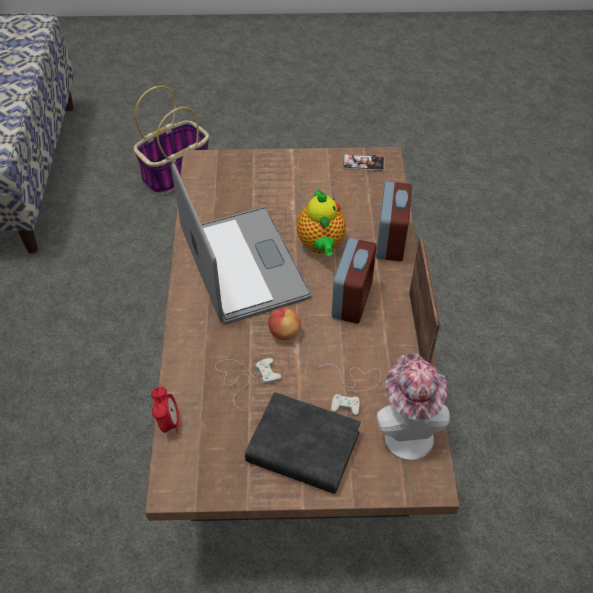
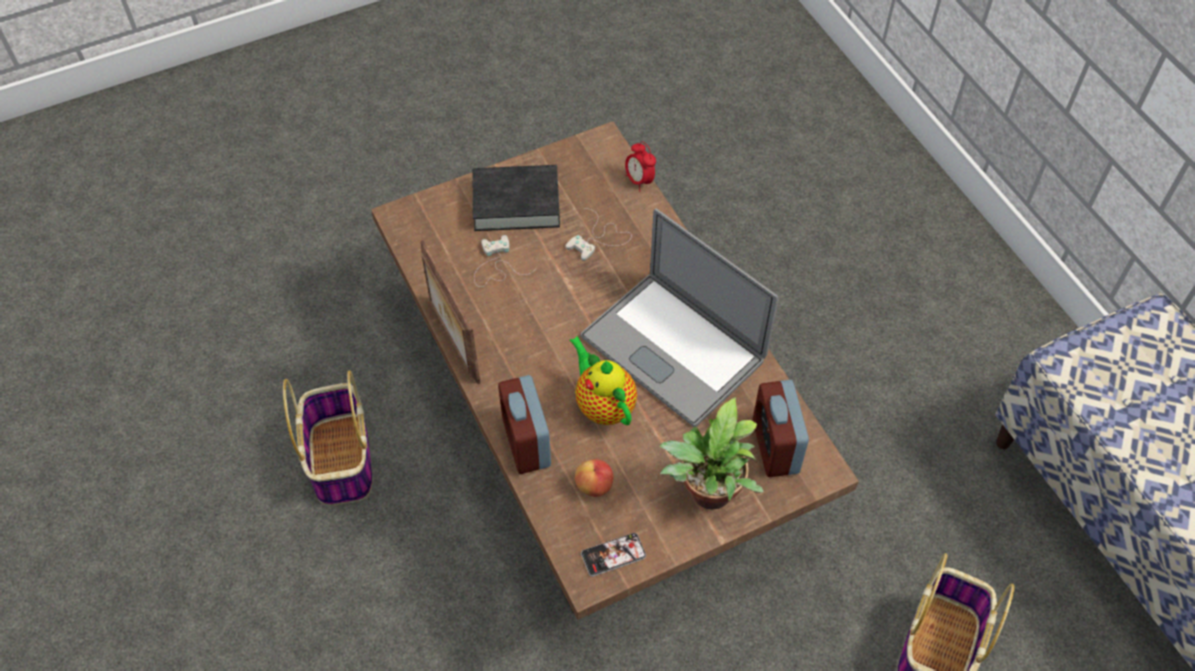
camera: 155 degrees right, 5 degrees up
(283, 172) = (708, 496): none -> potted plant
(284, 333) = (587, 291): apple -> apple (594, 486)
(352, 300) = (537, 351): alarm clock -> alarm clock (775, 446)
(406, 431) = (433, 246): hat -> none
(518, 421) = (340, 459): none -> basket

